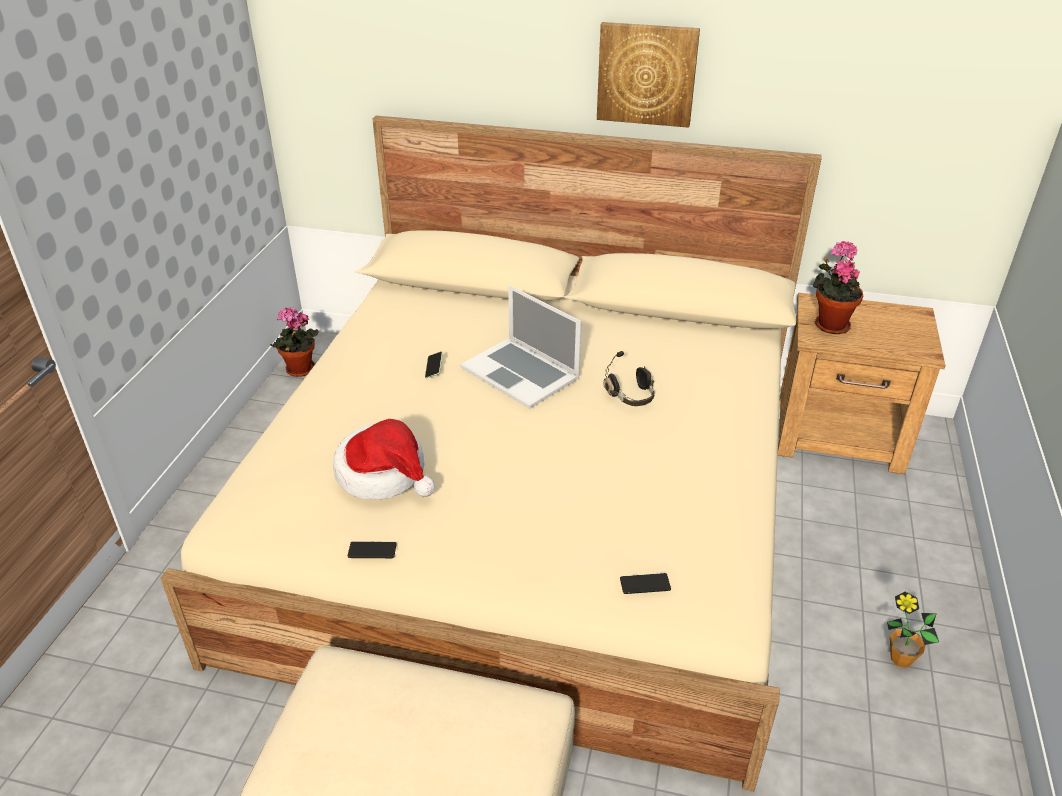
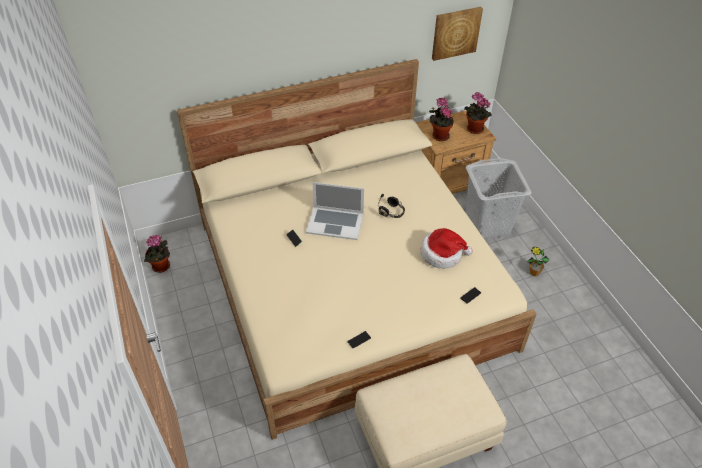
camera: 35 degrees left, 10 degrees up
(383, 474) = (330, 304): hat -> hat (442, 254)
(646, 74) = (328, 45): picture -> picture (455, 33)
(864, 533) = (487, 225): none -> grey laundry basket
(908, 337) = (473, 129): none -> potted plant

